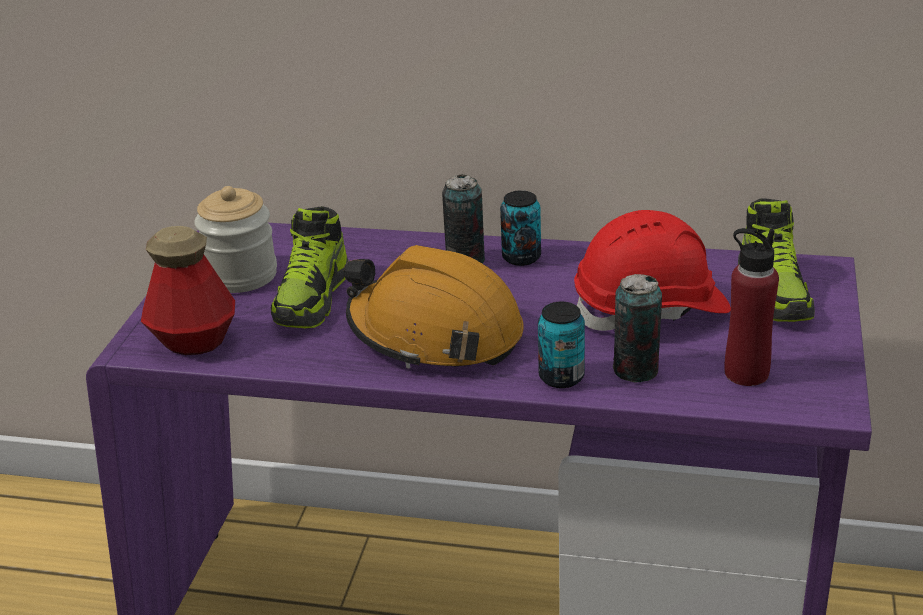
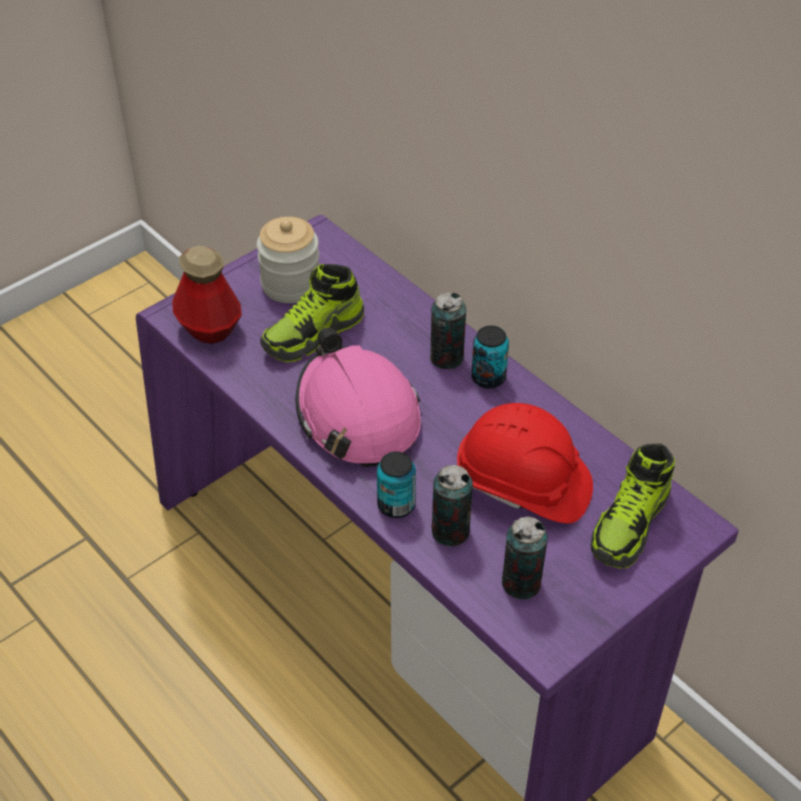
camera: 35 degrees right, 15 degrees up
(435, 334) = (357, 414): orange hard hat -> pink hard hat
(746, 373) = (521, 583): red bottle -> can

